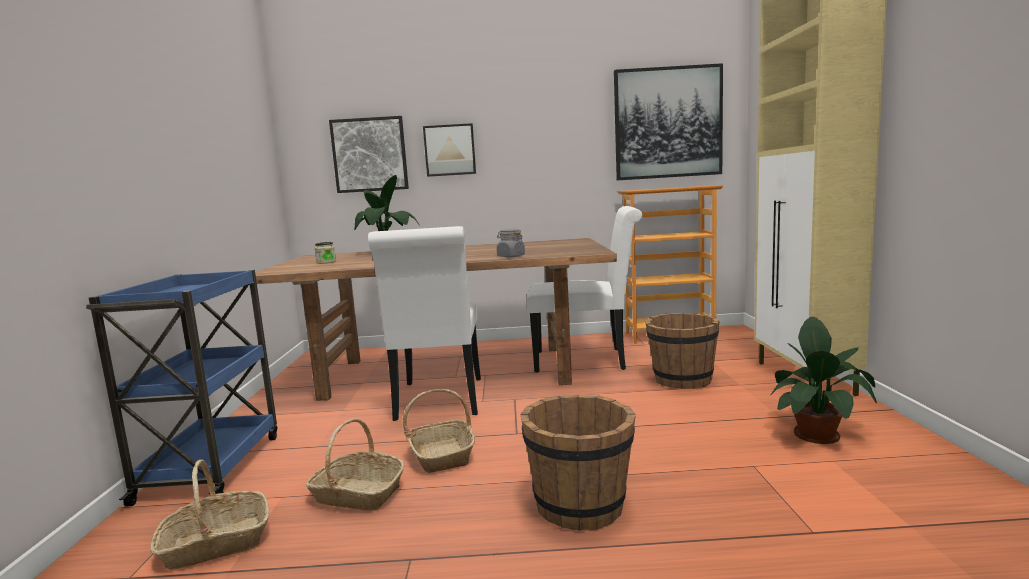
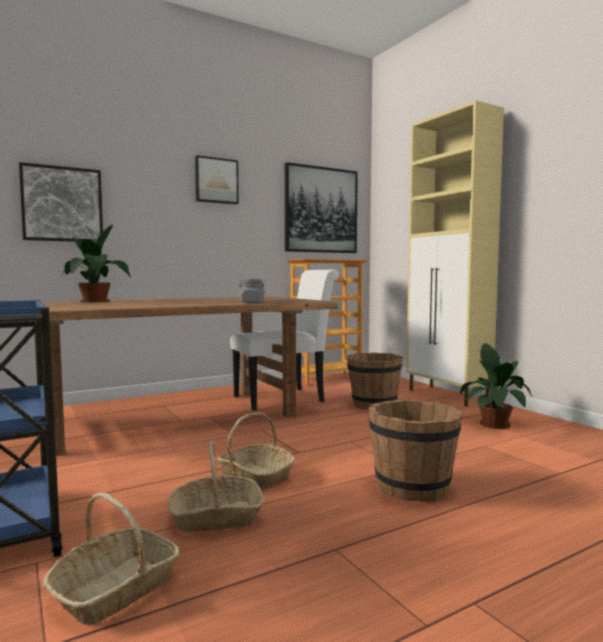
camera: 30 degrees left, 5 degrees down
(326, 262) = (51, 306): jar -> none
(439, 402) = (193, 440): white chair -> none
(450, 150) = (146, 210): picture -> picture (216, 181)

